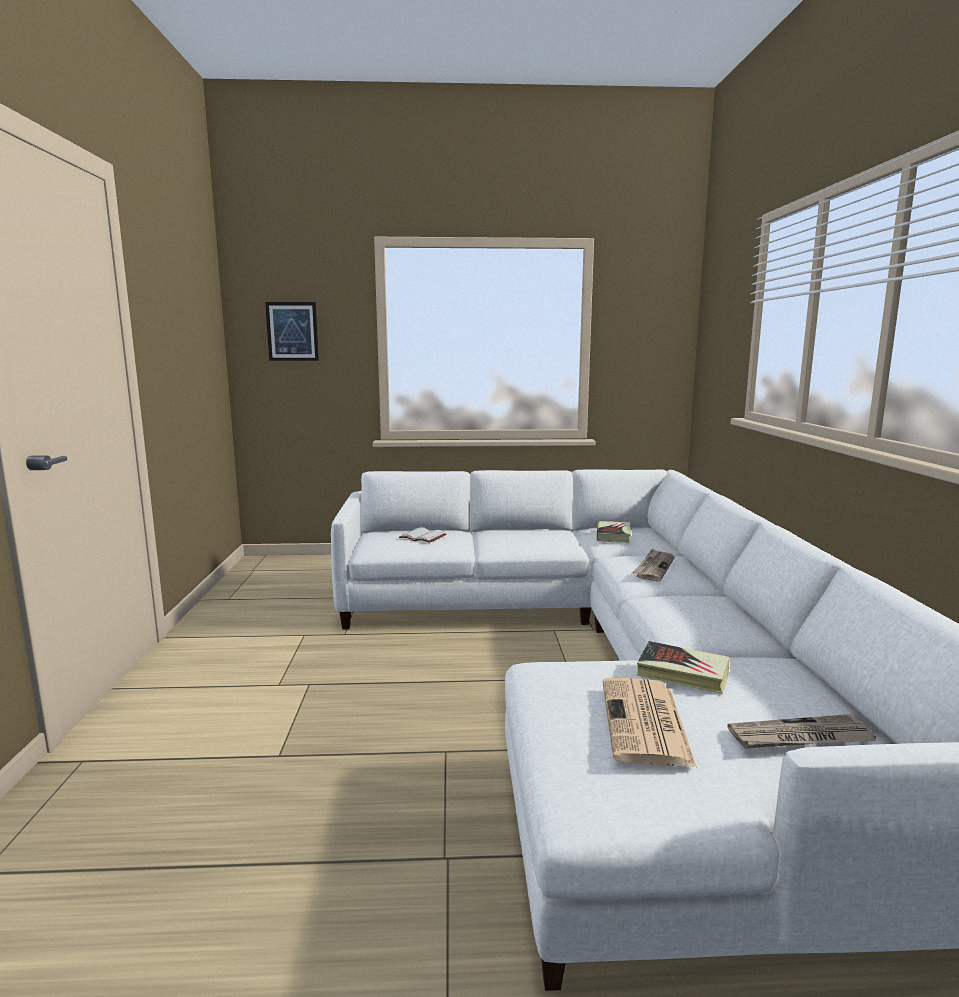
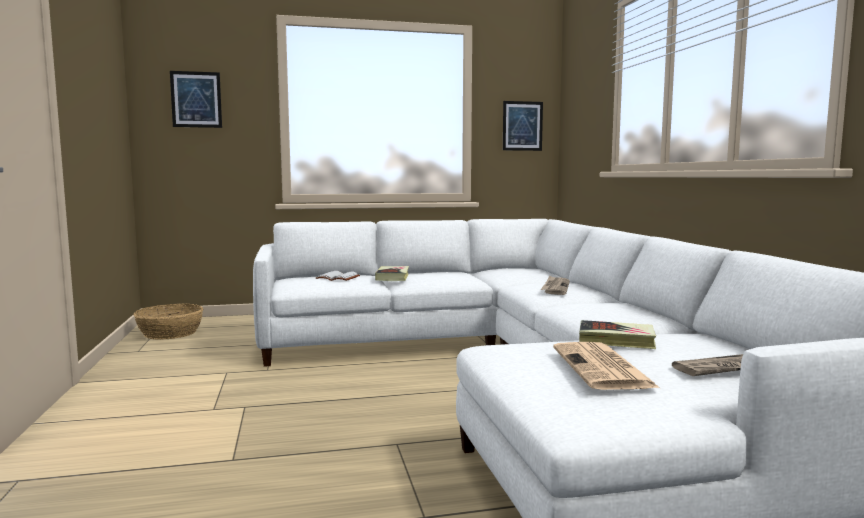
camera: 10 degrees left, 5 degrees down
(264, 576) = (170, 333): none -> basket
(613, 535) = (509, 272): book -> book (392, 277)
(650, 352) = (522, 126): none -> picture

